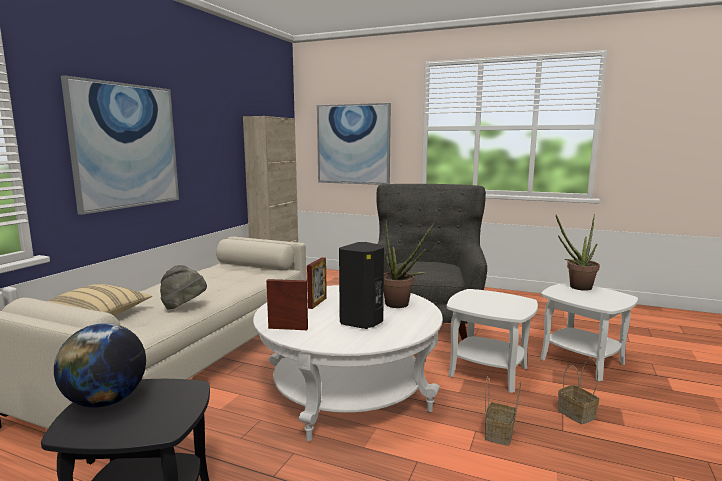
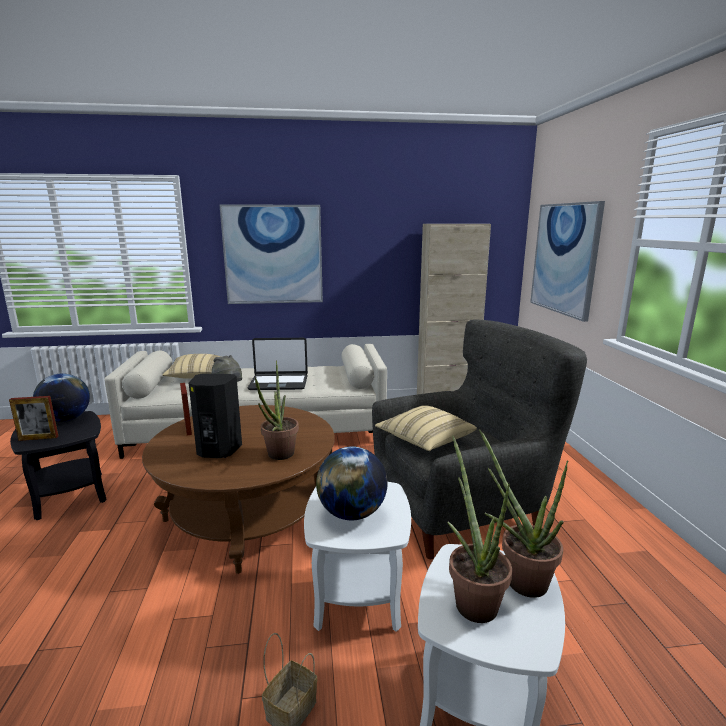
camera: 60 degrees right, 5 degrees up
(218, 287) = (279, 383): none -> laptop
(317, 303) = (257, 422): picture frame -> picture frame (38, 438)
(348, 393) = (249, 515): white coffee table -> brown coffee table
(417, 272) = (425, 441): none -> beige pillow
(496, 304) = (352, 513): none -> globe
(499, 435) = (209, 637): basket -> none
(590, 298) = (472, 599): none -> potted plant

